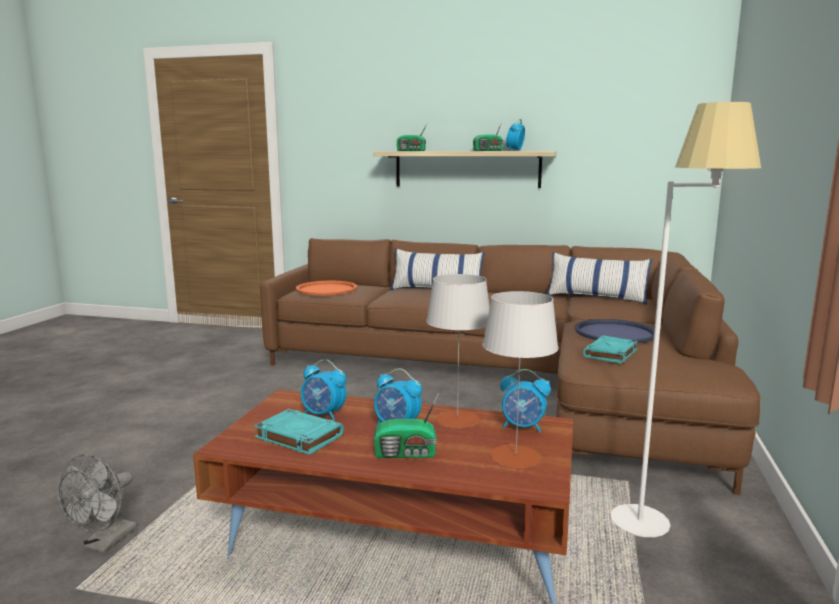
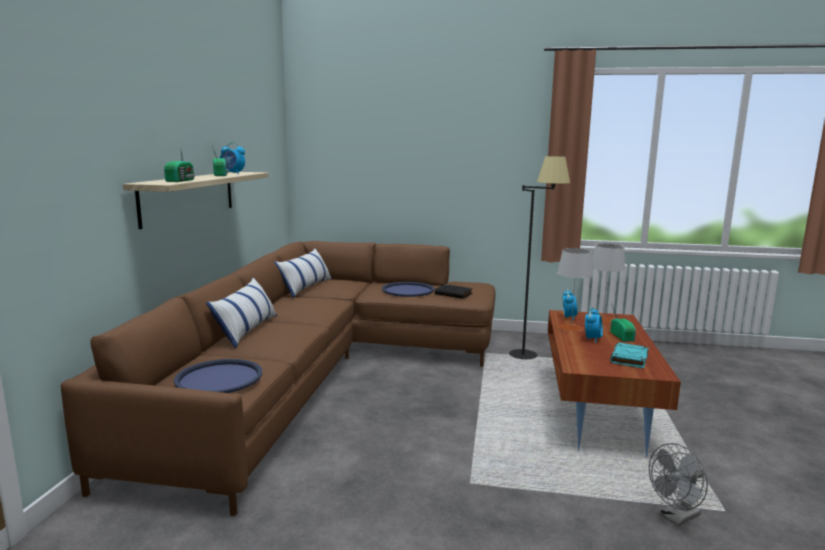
camera: 95 degrees left, 0 degrees up
(105, 543) = (676, 518): grey fan -> grey fan turned 135 degrees clockwise
(324, 415) = (594, 355): alarm clock -> none
(326, 289) = (219, 378): orange tray -> blue tray
(610, 353) = (454, 294): turquoise book -> black book
(660, 534) = (532, 352): white floor lamp -> black floor lamp

